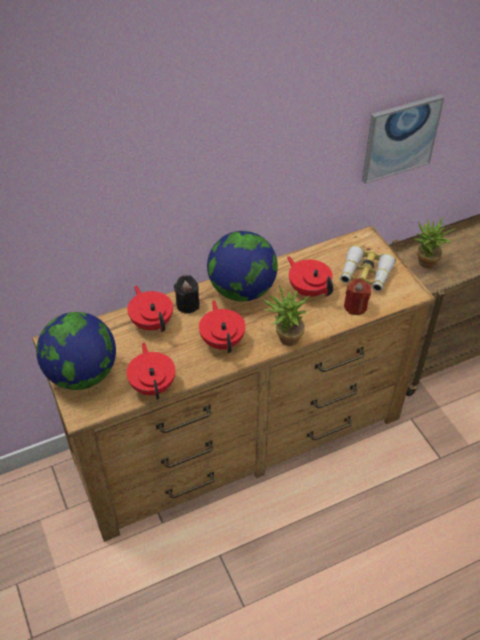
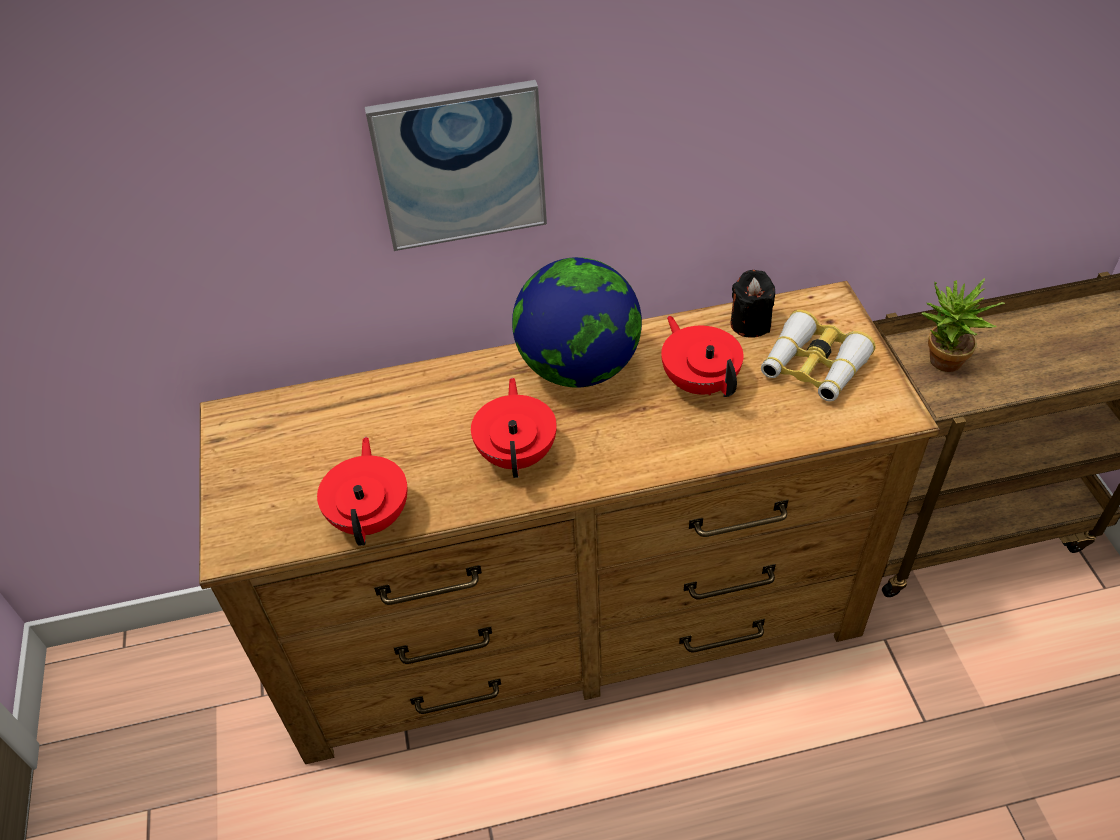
camera: 15 degrees right, 0 degrees up
(82, 374) = (258, 478): globe -> none
(152, 322) = (405, 404): red teapot -> none
(187, 305) = (476, 381): black candle -> black candle (750, 324)
(285, 339) = (631, 466): potted plant -> none
(355, 306) = (779, 424): red candle -> none
(400, 138) = (913, 117): picture -> picture (460, 165)

